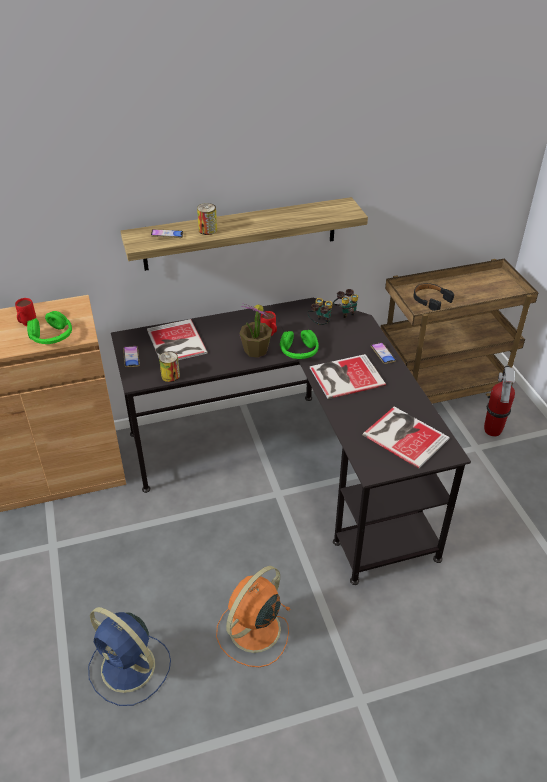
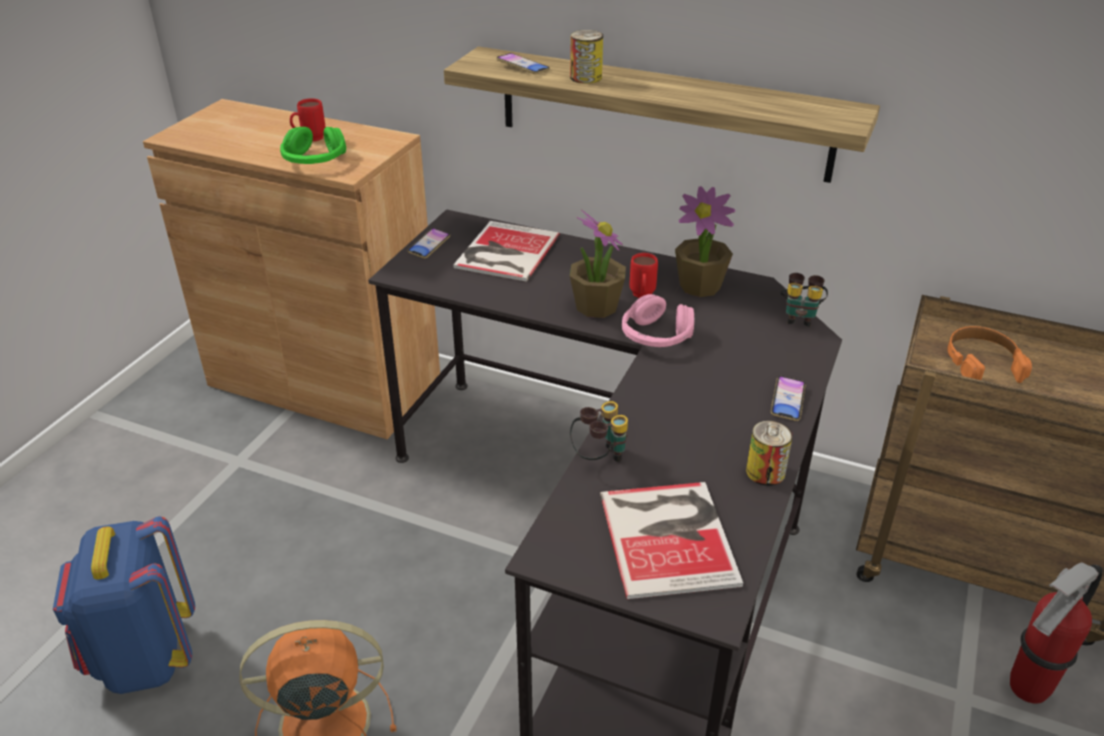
camera: 40 degrees right, 5 degrees down
(130, 668) = (145, 657): blue fan -> blue backpack
(170, 376) = (445, 286): can -> can (765, 472)
(288, 317) = (700, 286): none -> potted plant
(299, 352) = (656, 336): green headphones -> pink headphones
(320, 324) = (737, 315): binoculars -> binoculars (599, 457)
(344, 376) = (683, 400): book -> none
(430, 300) = (982, 363): black headphones -> orange headphones

